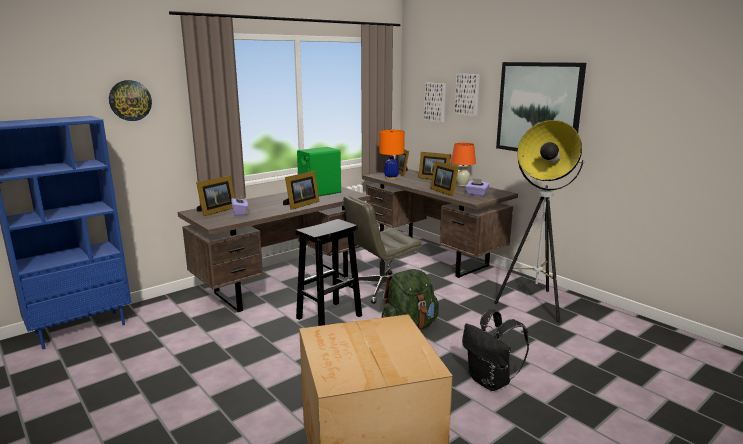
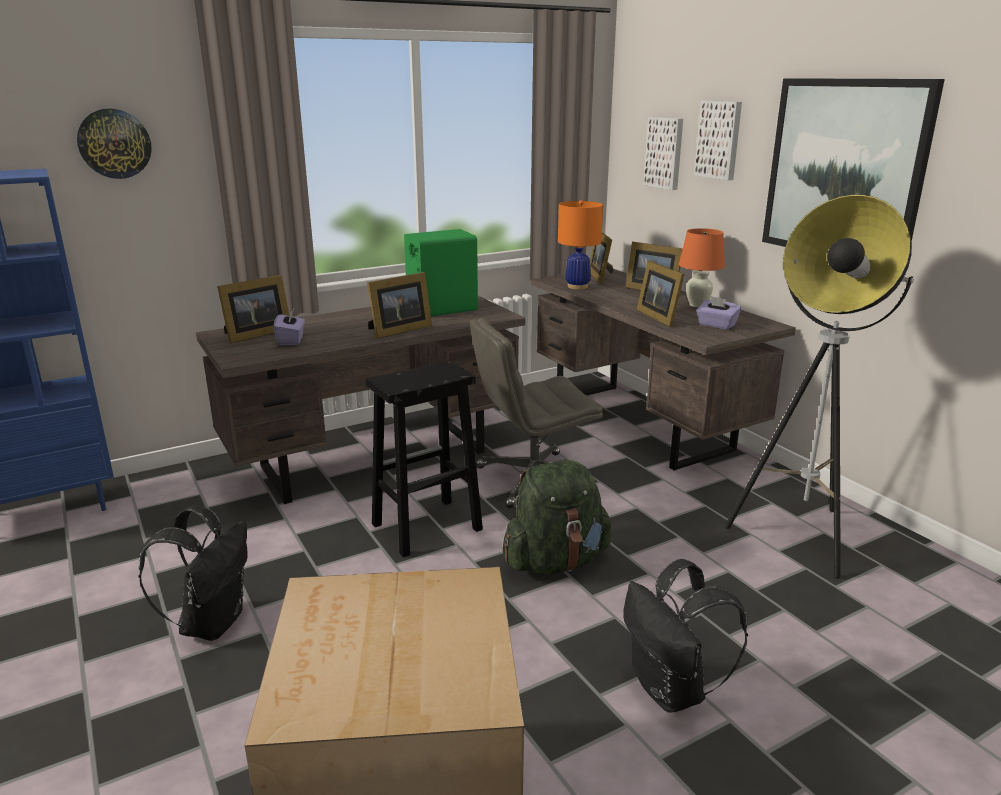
camera: 10 degrees right, 5 degrees up
(221, 376) = (212, 622): none -> black backpack

